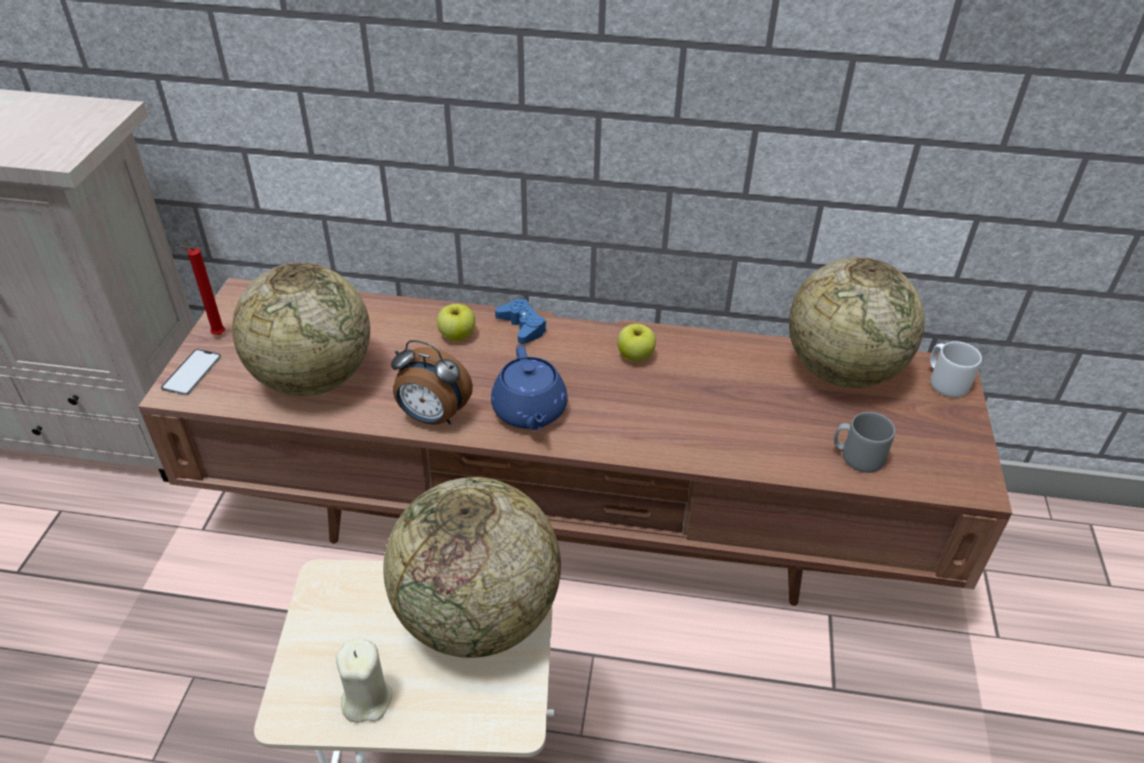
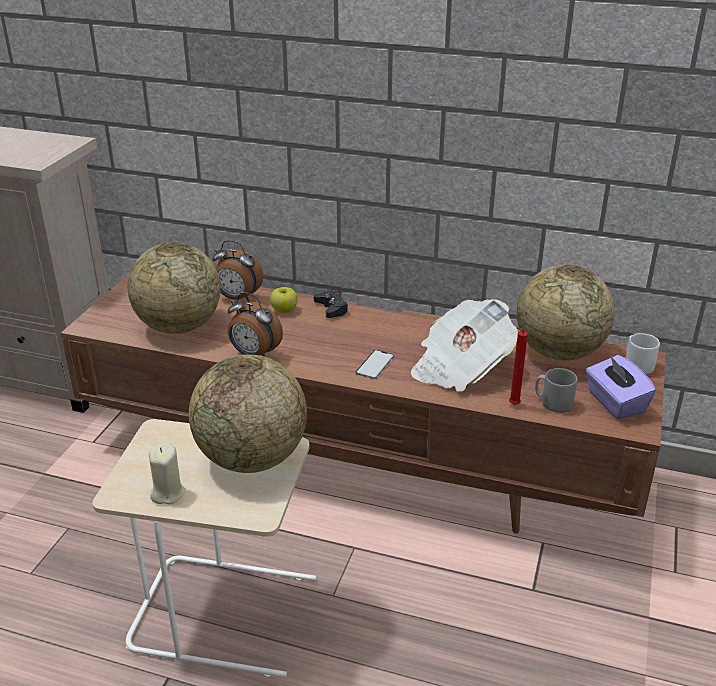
camera: 10 degrees right, 10 degrees down
(192, 372) = (99, 317): phone -> phone (375, 364)
(217, 336) = (121, 298): red candle -> red candle (512, 405)
(386, 320) = (237, 298): none -> alarm clock
(522, 326) = (331, 308): blue game controller -> black game controller
(529, 412) = (322, 357): blue teapot -> none
(635, 356) = (408, 331): apple -> none
(720, 410) = (460, 367): none -> newspaper
(936, 448) = (615, 403): none -> purple tissue box

